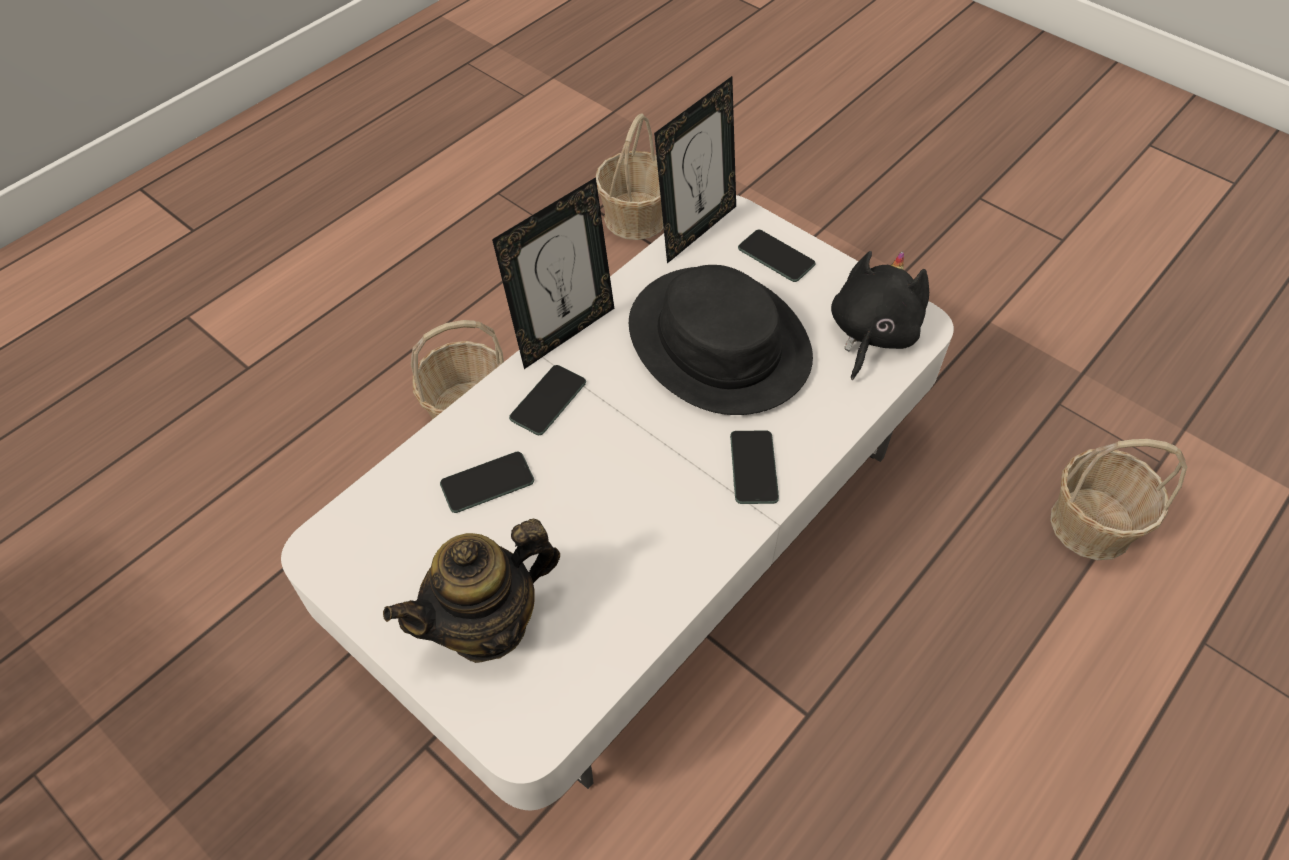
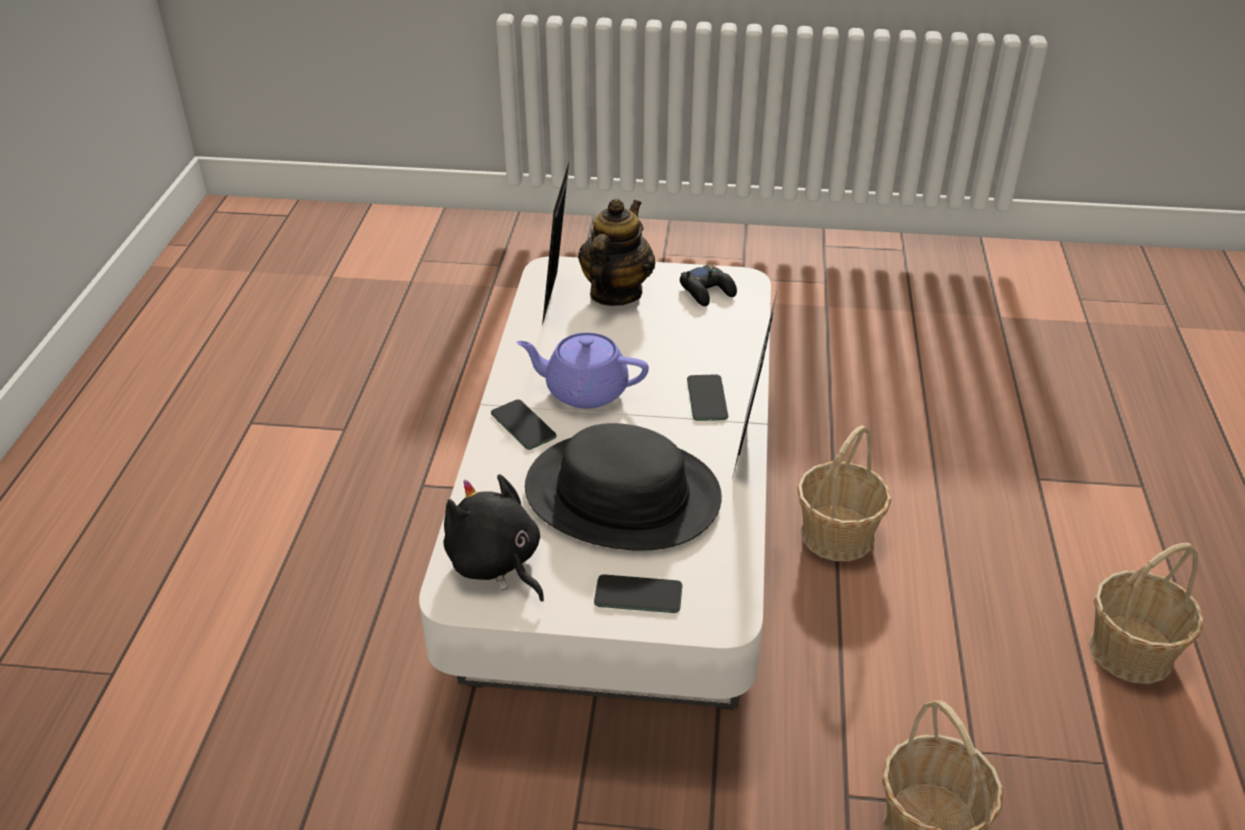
camera: 145 degrees right, 15 degrees down
(380, 558) = (707, 291): none -> black game controller
(487, 483) = (691, 343): phone -> none
(657, 479) = (584, 390): none -> purple teapot
(695, 230) = (738, 583): picture frame -> picture frame (557, 299)
(871, 334) = (496, 564): black plush toy -> black plush toy turned 150 degrees clockwise
(1090, 524) = (231, 726): basket -> basket (1131, 651)

